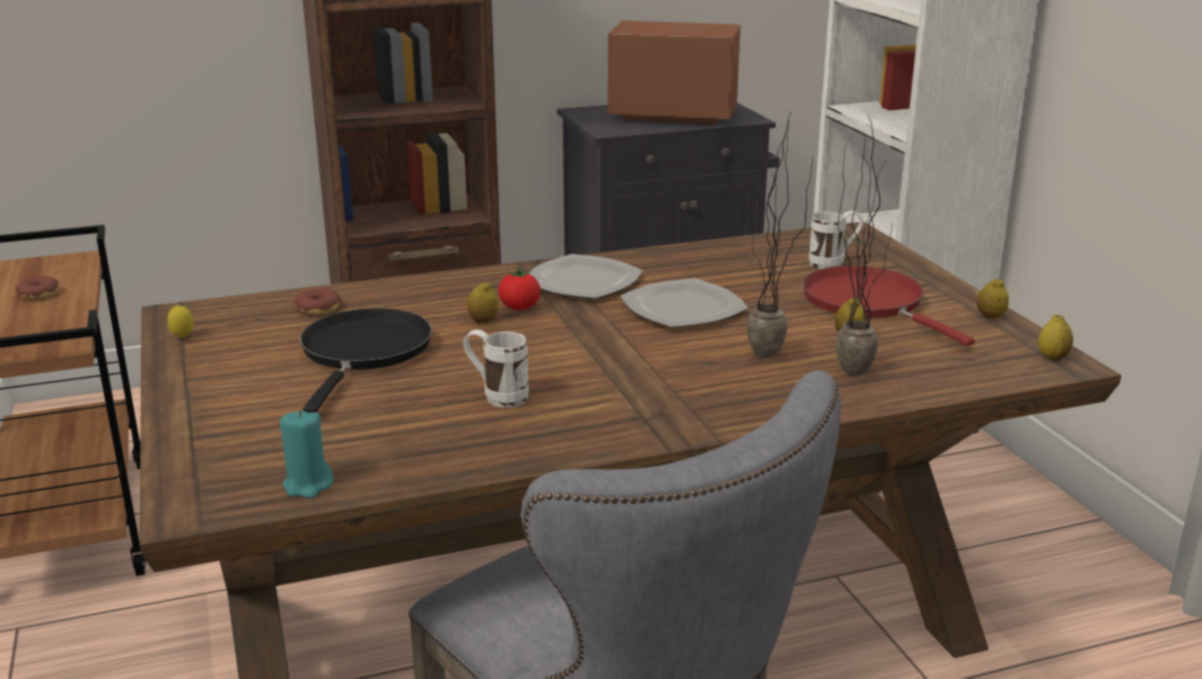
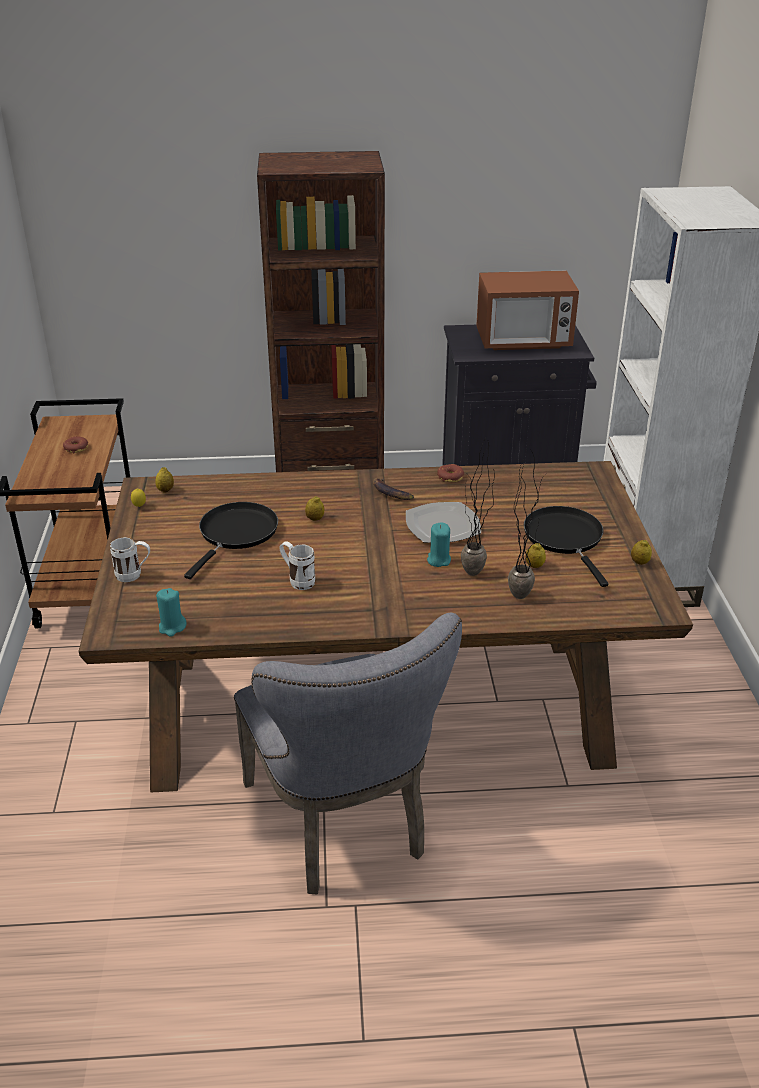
camera: 15 degrees right, 10 degrees up
(318, 308) = (222, 494): donut -> donut (450, 477)
(520, 308) = (341, 510): tomato -> none
(581, 282) = (390, 493): plate -> banana
(673, 115) = (523, 341): microwave -> microwave turned 150 degrees clockwise
(704, 347) = (438, 560): none -> turquoise candle
(833, 263) = (564, 499): white mug -> white mug (134, 575)
(868, 303) = (565, 539): red frying pan -> black frying pan
(1052, 358) = (656, 603): lemon -> lemon (165, 490)

